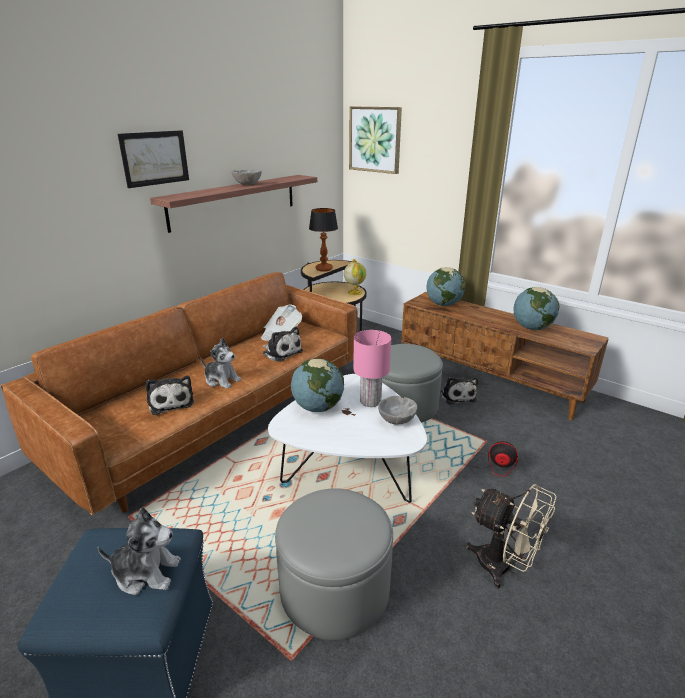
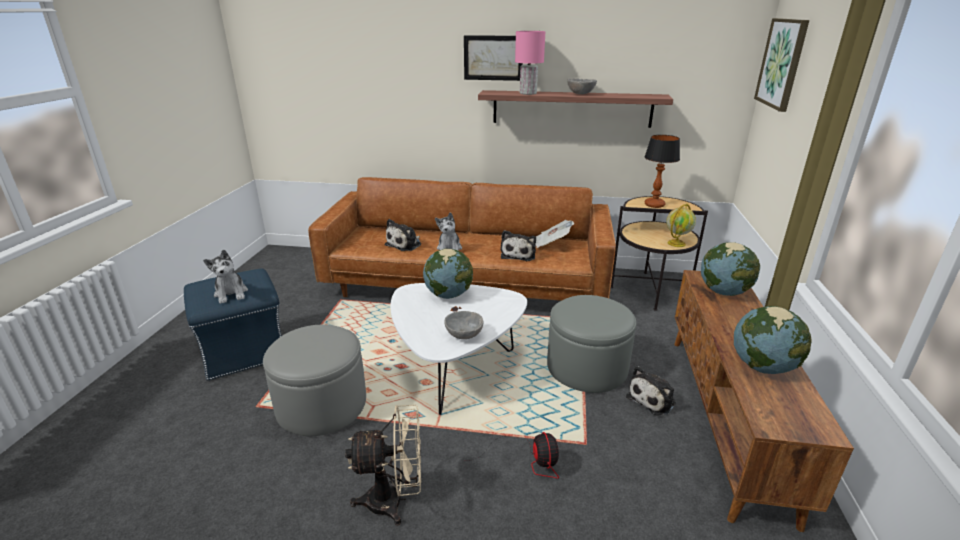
camera: 60 degrees right, 0 degrees up
(370, 401) = (482, 314): pink table lamp -> pink table lamp (527, 93)
(503, 567) = (394, 500): beige fan -> beige fan turned 105 degrees counterclockwise

